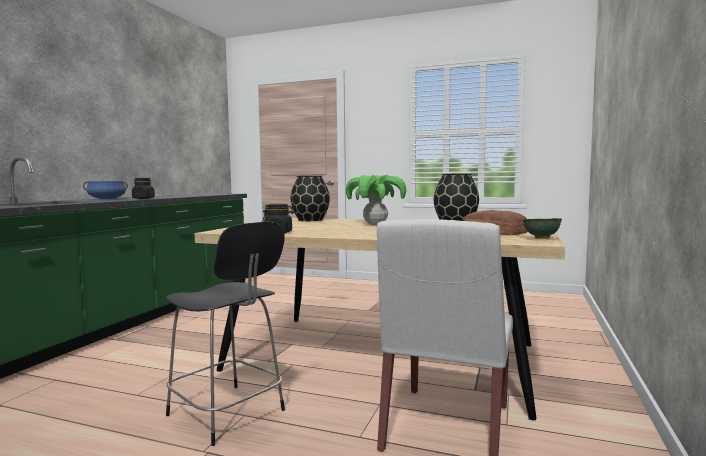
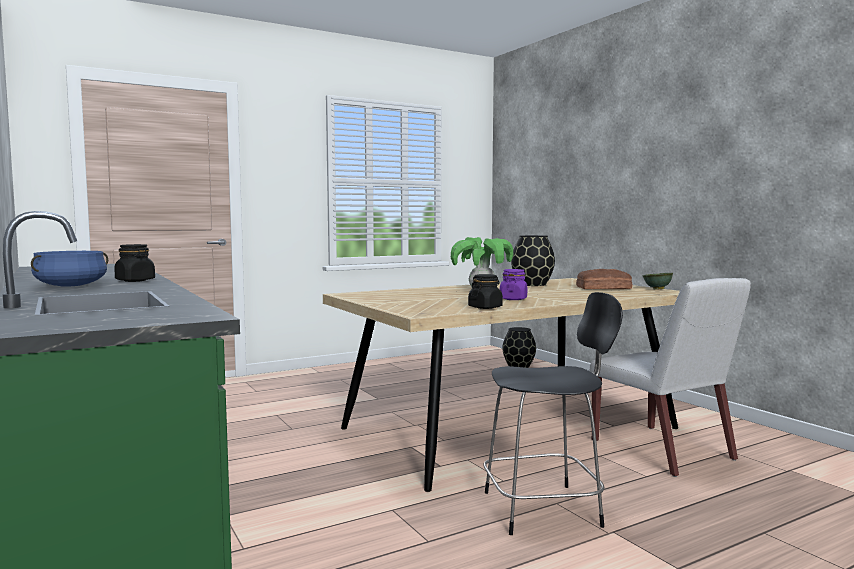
camera: 50 degrees left, 0 degrees up
(310, 220) = (386, 293): black vase -> black vase (519, 366)
(344, 231) = (513, 299): none -> purple jar

